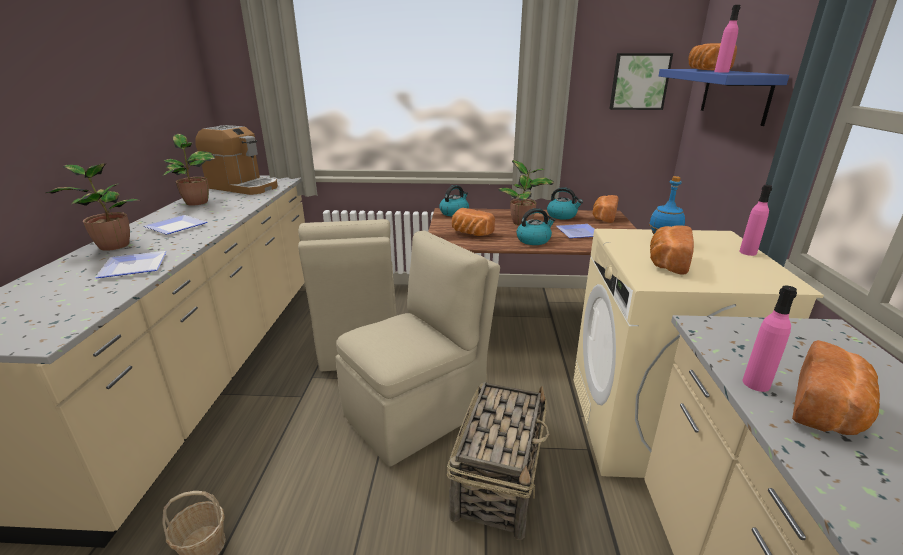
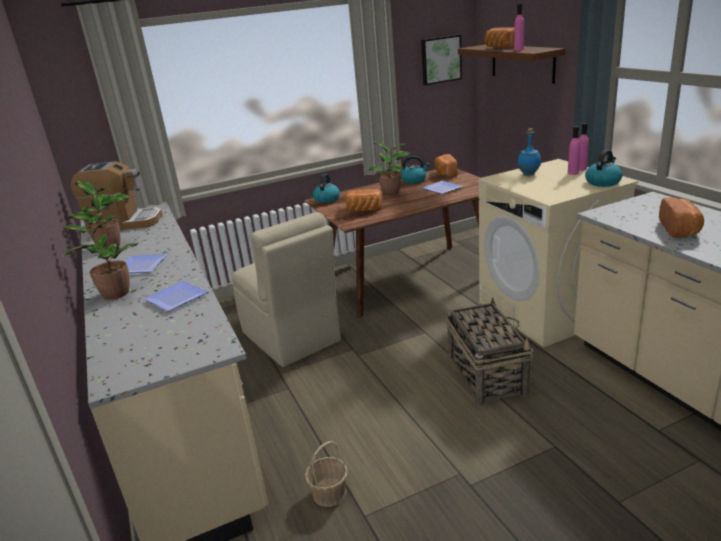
camera: 25 degrees left, 0 degrees up
(417, 412) = (391, 361): beige chair -> none
(534, 240) = (417, 202): kettle -> kettle (603, 182)
(666, 262) = (546, 186): bread -> none
(734, 94) = (522, 62): blue shelf -> brown shelf
(756, 384) = (644, 229): pink bottle -> pink bottle (573, 173)

